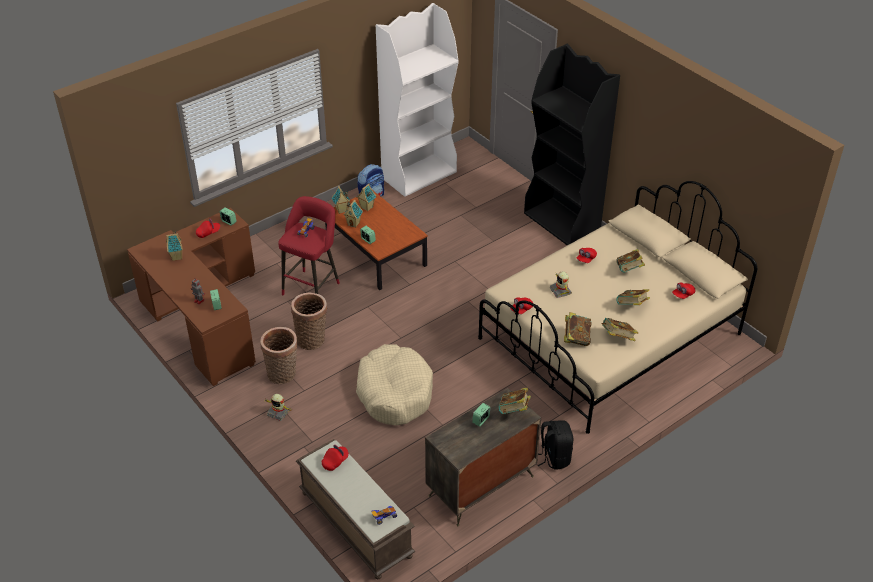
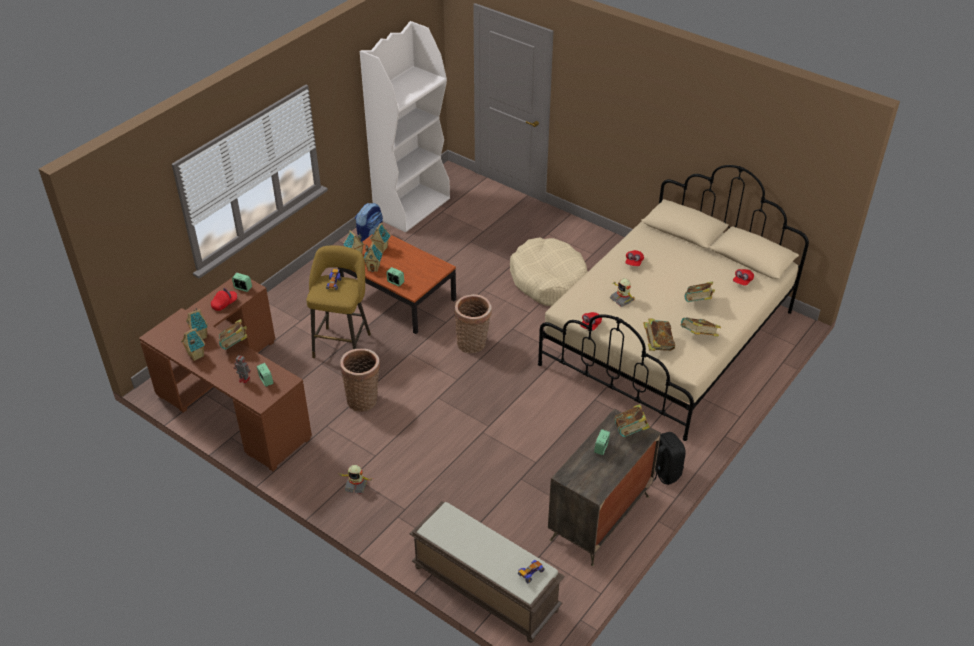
camera: 15 degrees left, 0 degrees up
(167, 273) = (195, 355): none -> toy house
(283, 374) = (346, 443): basket -> basket (473, 344)
(312, 286) = (343, 343): red stool -> yellow stool
(335, 461) = (454, 525): red cap -> none
(394, 392) = (473, 438): beige dog bed -> beige dog bed (548, 280)
(562, 223) = (576, 232): black bookcase -> none
(629, 270) = (680, 266): book -> book (235, 345)

